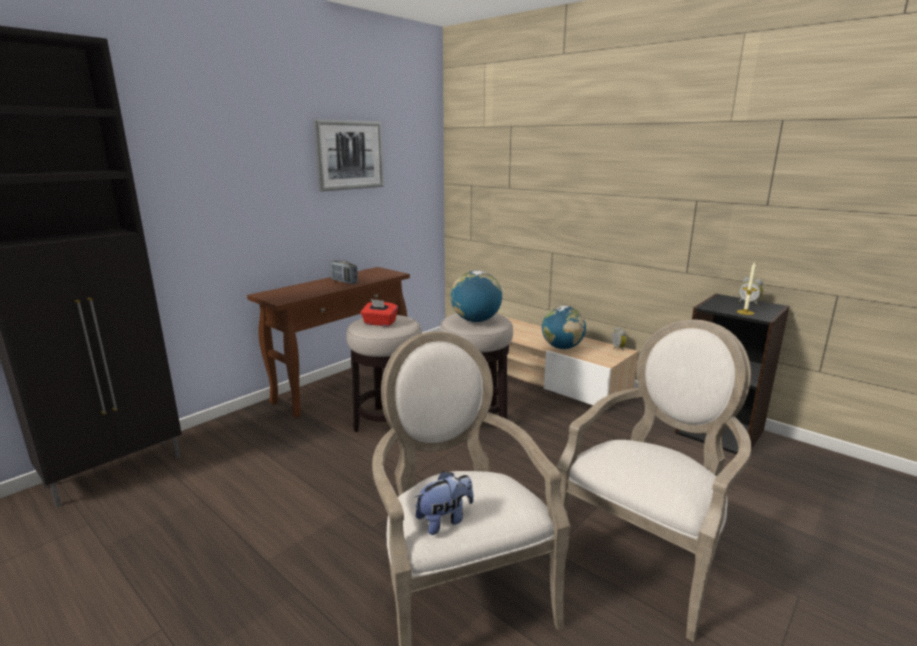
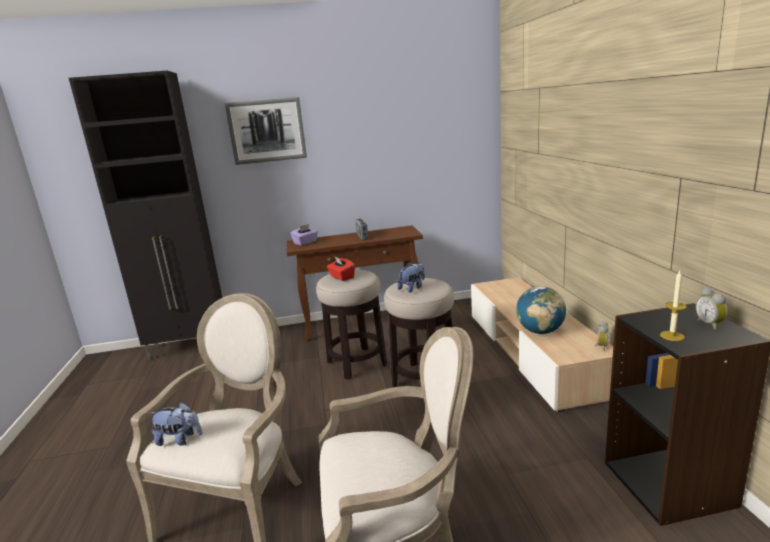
camera: 40 degrees right, 0 degrees up
(281, 294) = (305, 242): none -> purple tissue box
(349, 155) = (385, 127): picture -> picture (267, 131)
(476, 321) = (412, 288): globe -> plush toy

